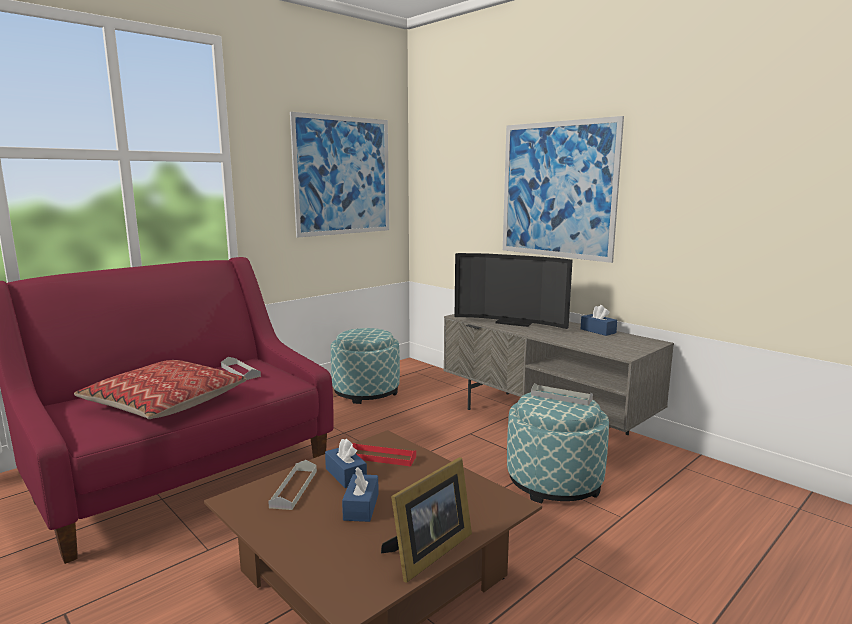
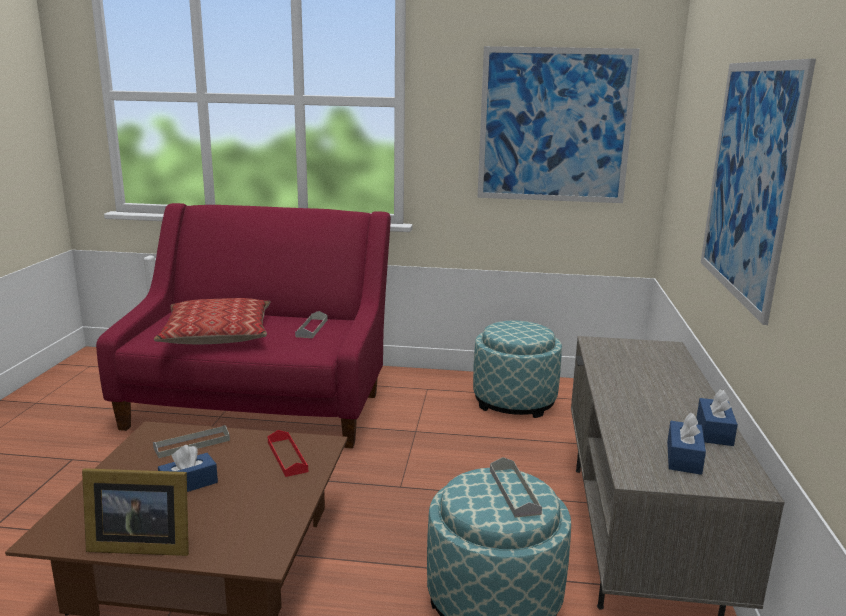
camera: 50 degrees right, 5 degrees up
(346, 475) = (236, 455): blue tissue box -> blue tissue box (684, 457)
(513, 322) = (633, 374): television -> none

